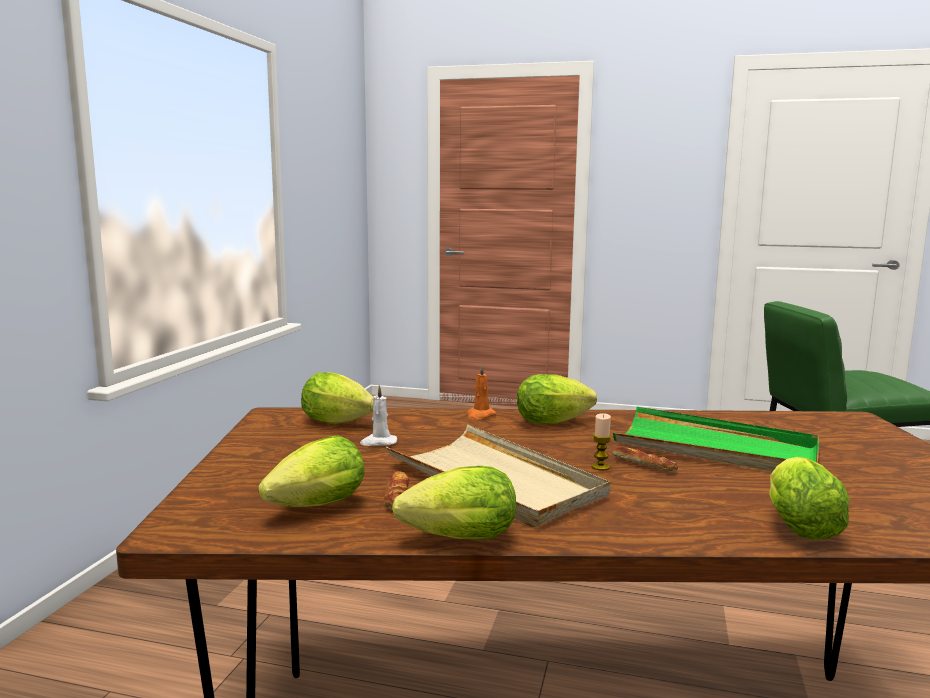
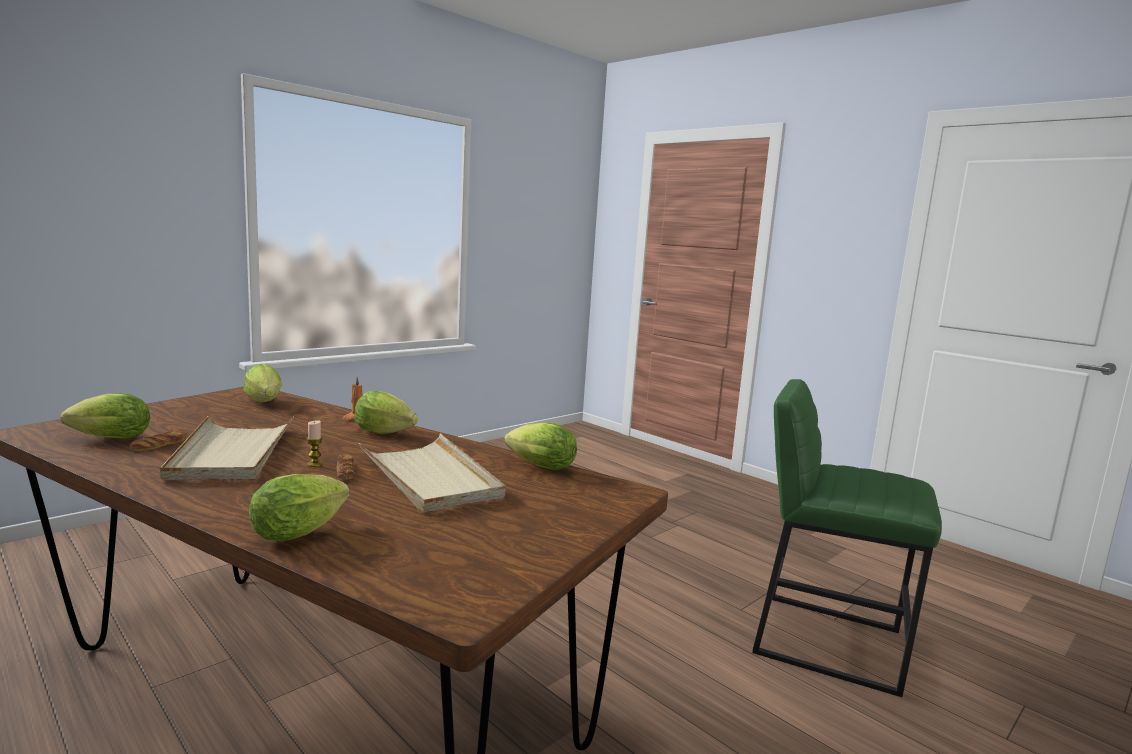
camera: 30 degrees right, 0 degrees up
(378, 442) = (247, 417): white candle -> none
(453, 539) = (110, 472): lettuce -> lettuce (537, 466)
(716, 449) = (430, 477): green tray -> beige tray

